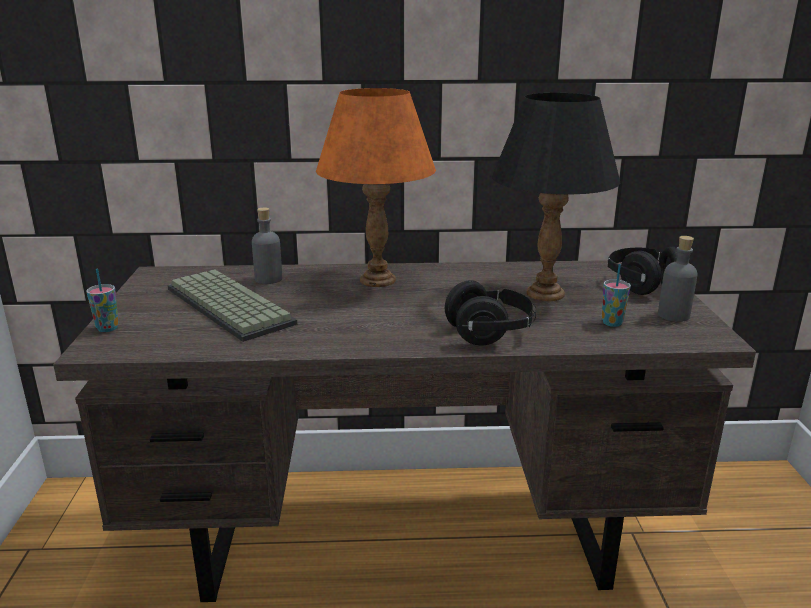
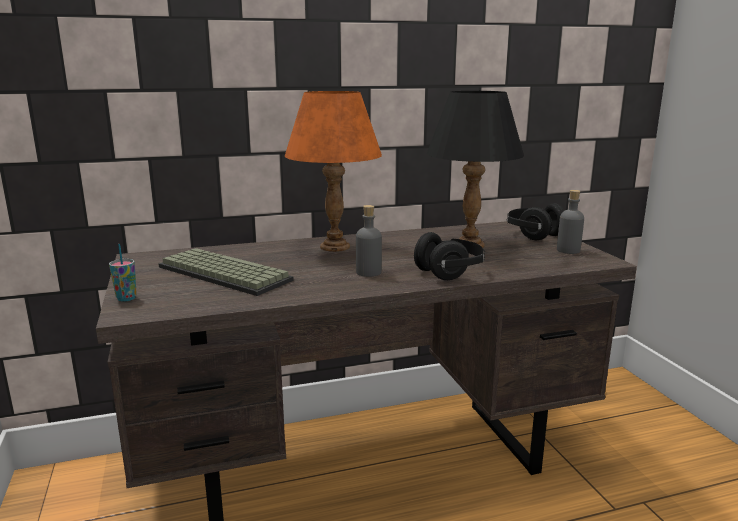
camera: 15 degrees left, 5 degrees down
(268, 279) = (243, 253): grey bottle -> grey bottle (368, 272)
(612, 323) = (530, 258): cup -> none

